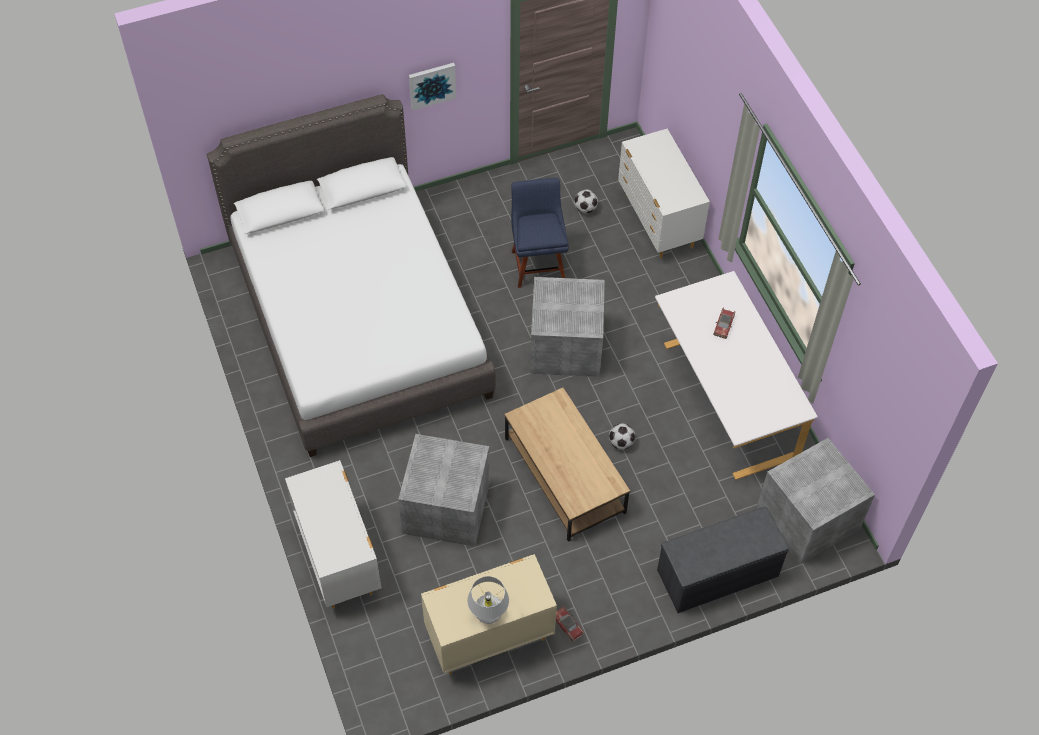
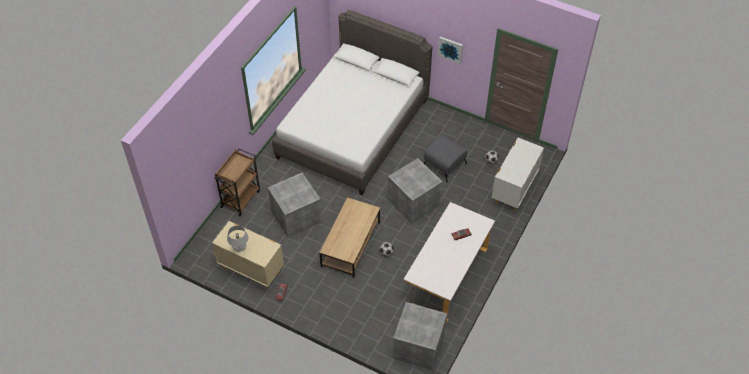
camera: 50 degrees right, 5 degrees down
(338, 558) = (241, 198): white dresser -> brown cart
(538, 263) = (444, 165): blue chair -> grey ottoman
(717, 574) = (356, 330): grey bench -> none

